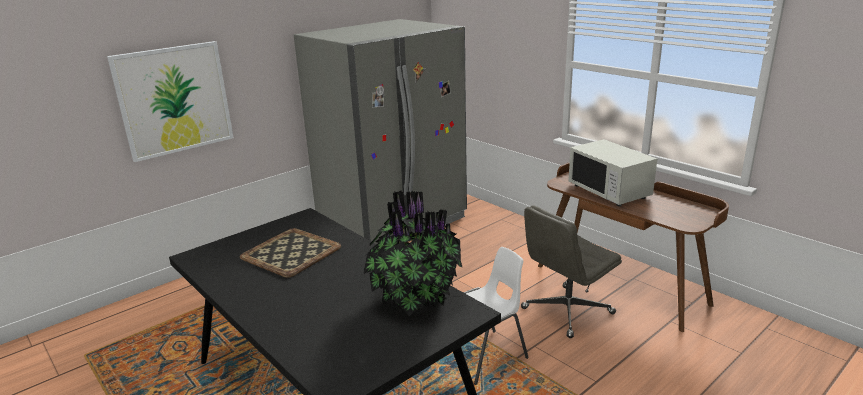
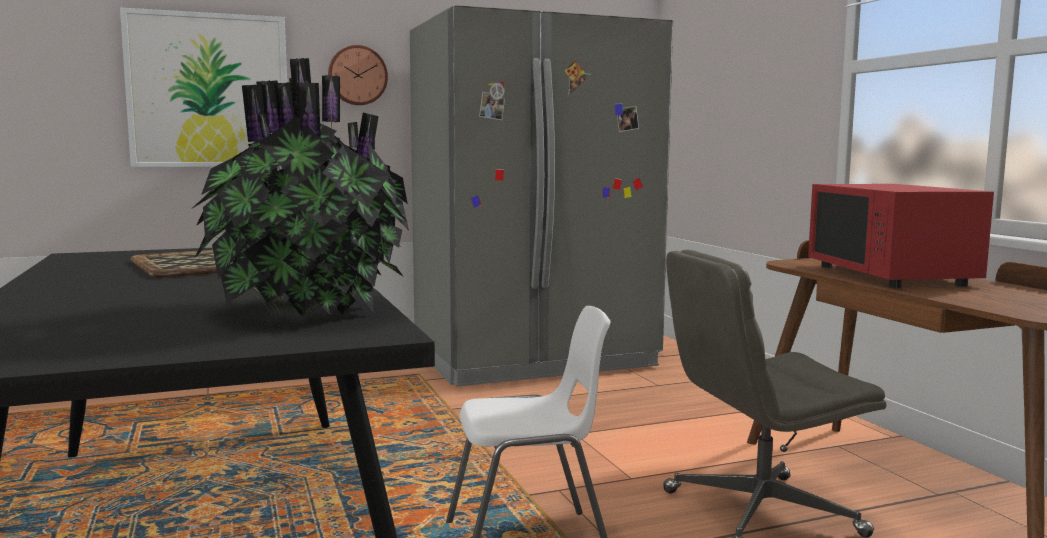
camera: 20 degrees right, 15 degrees down
(264, 69) = (357, 75): none -> wall clock
(609, 191) = (890, 275): white microwave -> red microwave

